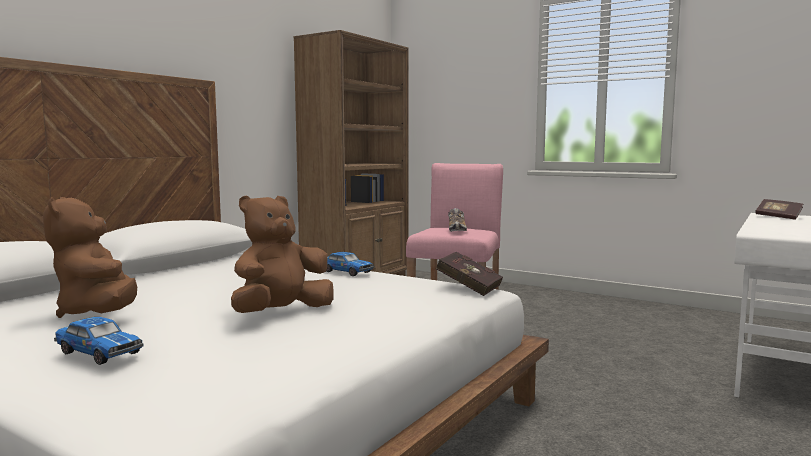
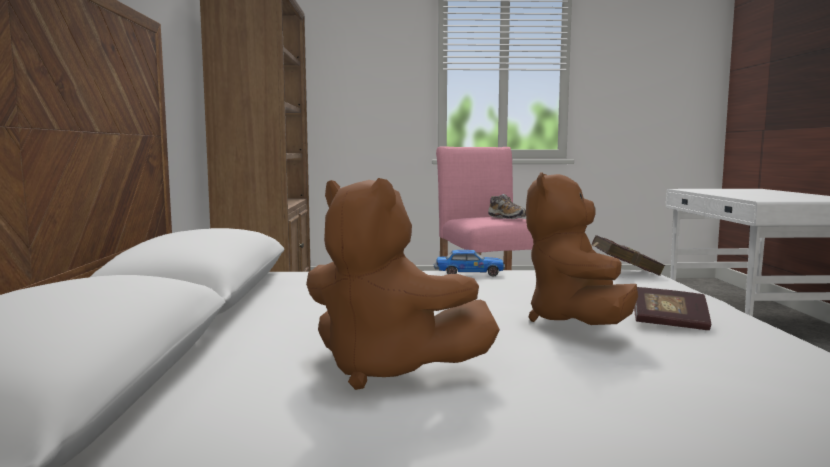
camera: 35 degrees left, 0 degrees up
(98, 352) = (641, 407): toy car -> none
(778, 217) = (702, 190): book -> book (669, 323)

